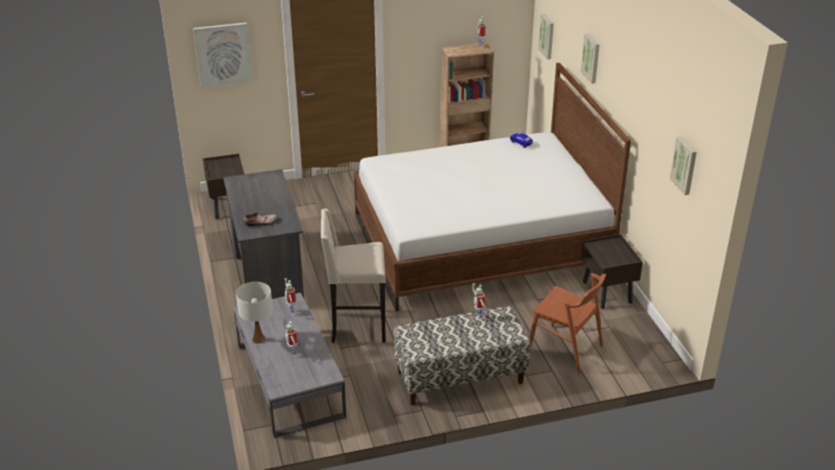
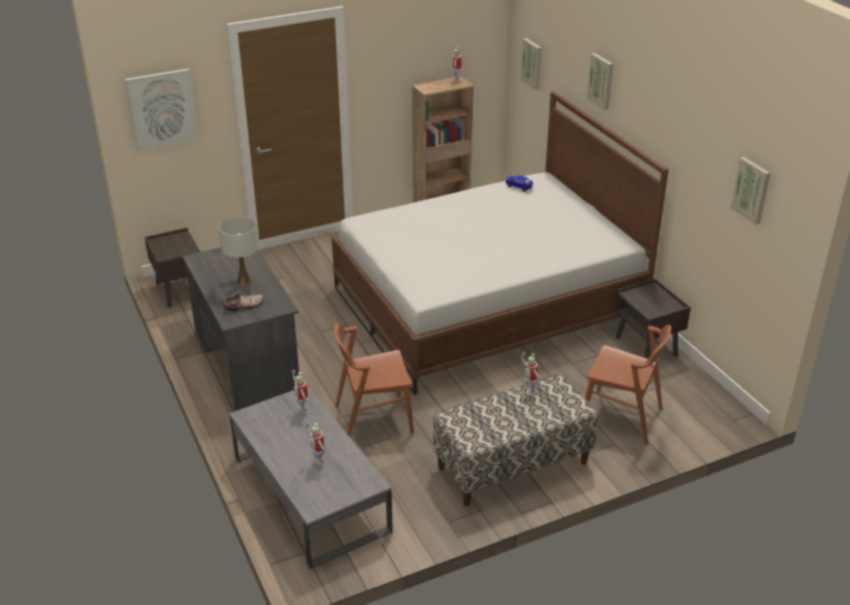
camera: 10 degrees left, 0 degrees up
(259, 339) = (271, 449): white table lamp -> white table lamp (244, 281)
(356, 327) = (373, 419): beige stool -> brown chair

